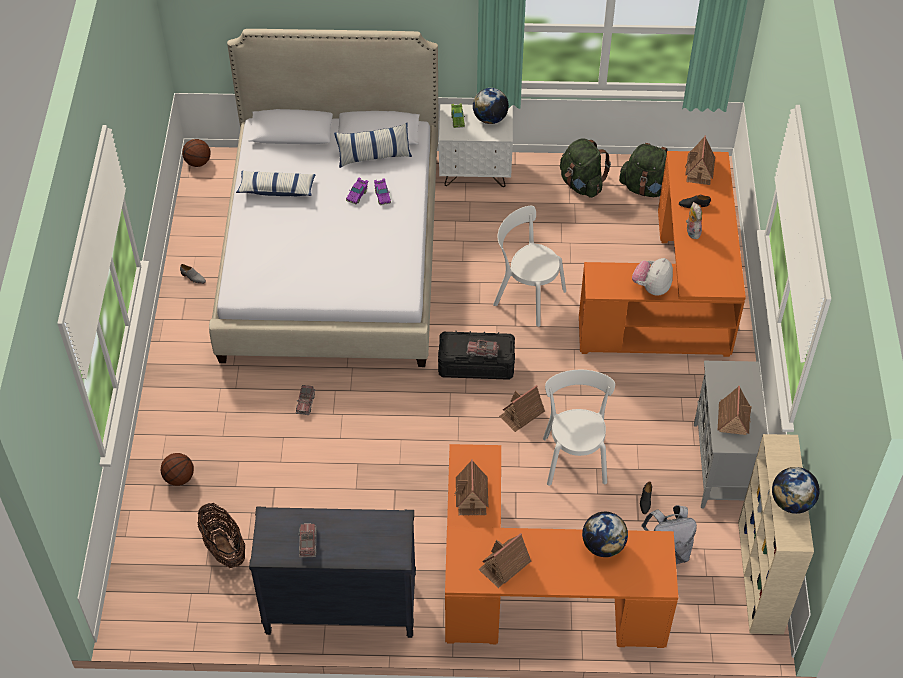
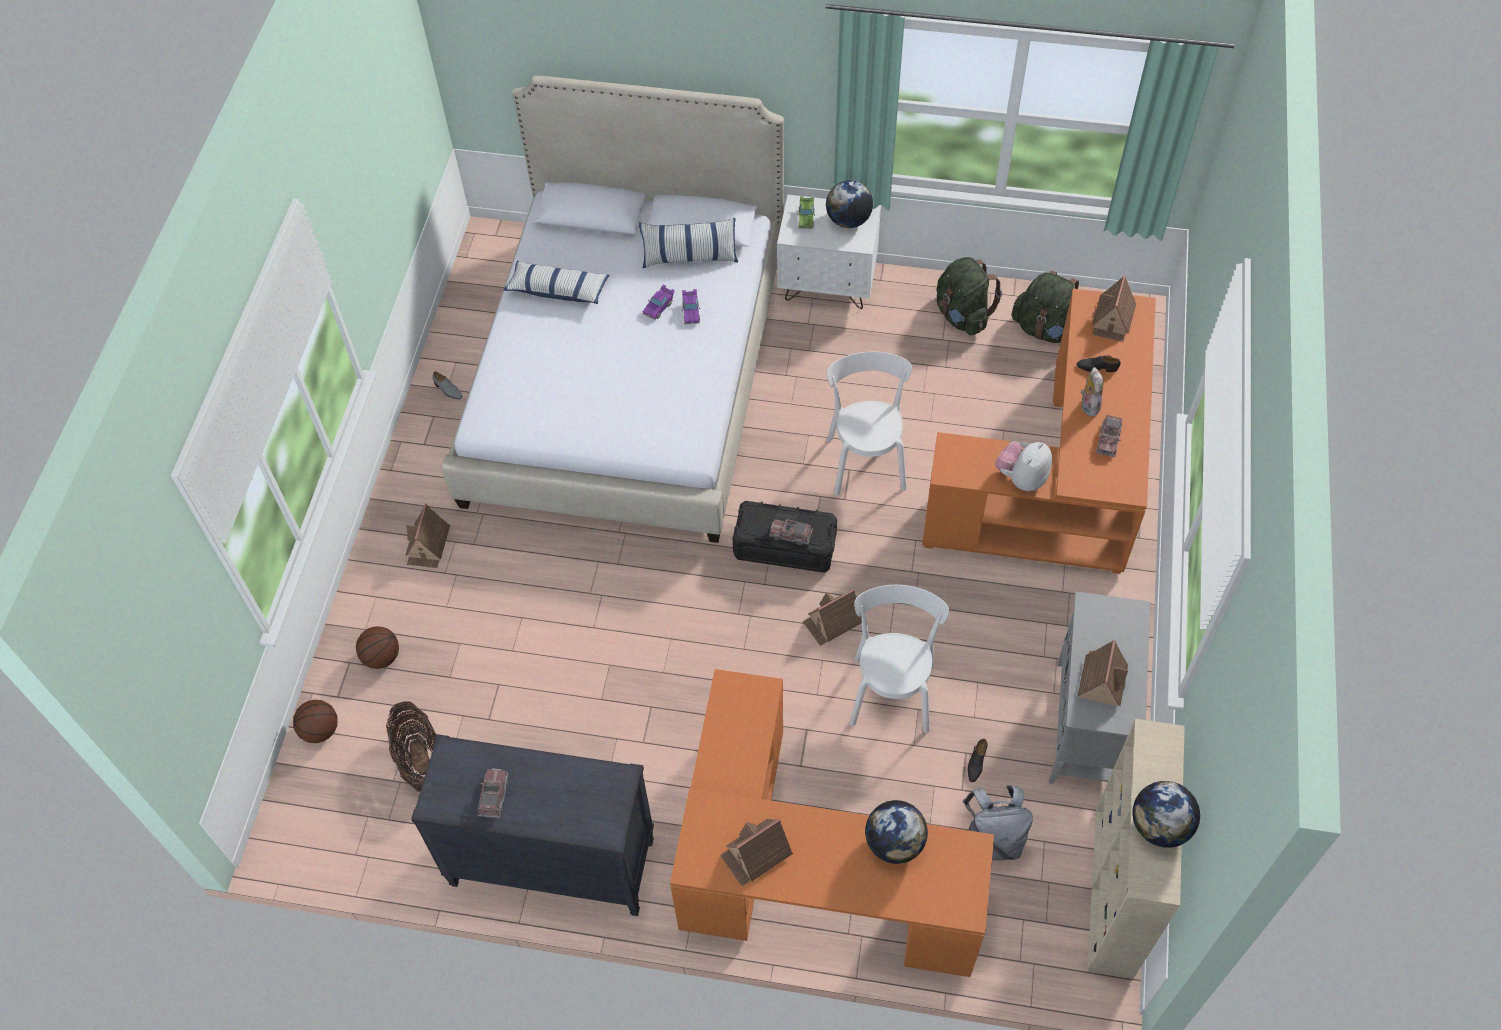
camera: 10 degrees right, 5 degrees up
(198, 162) = (482, 238): basketball -> basketball (321, 730)
(305, 403) = (558, 574): toy truck -> toy truck (1108, 440)
(472, 496) = (731, 747): toy house -> toy house (428, 545)
(526, 296) = (866, 460): white chair -> white chair turned 45 degrees clockwise

